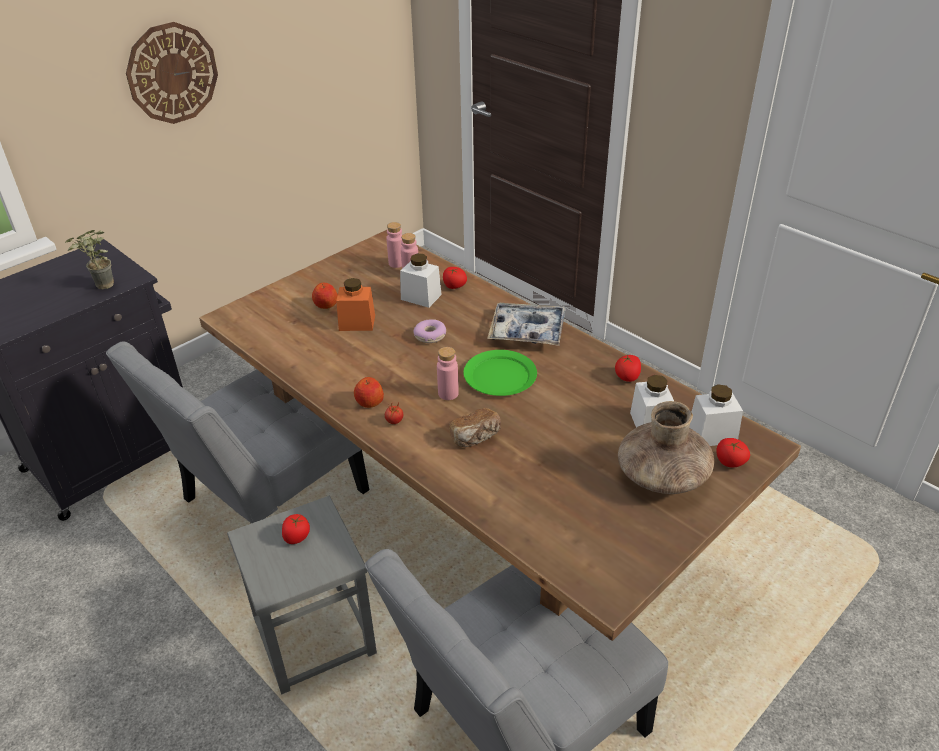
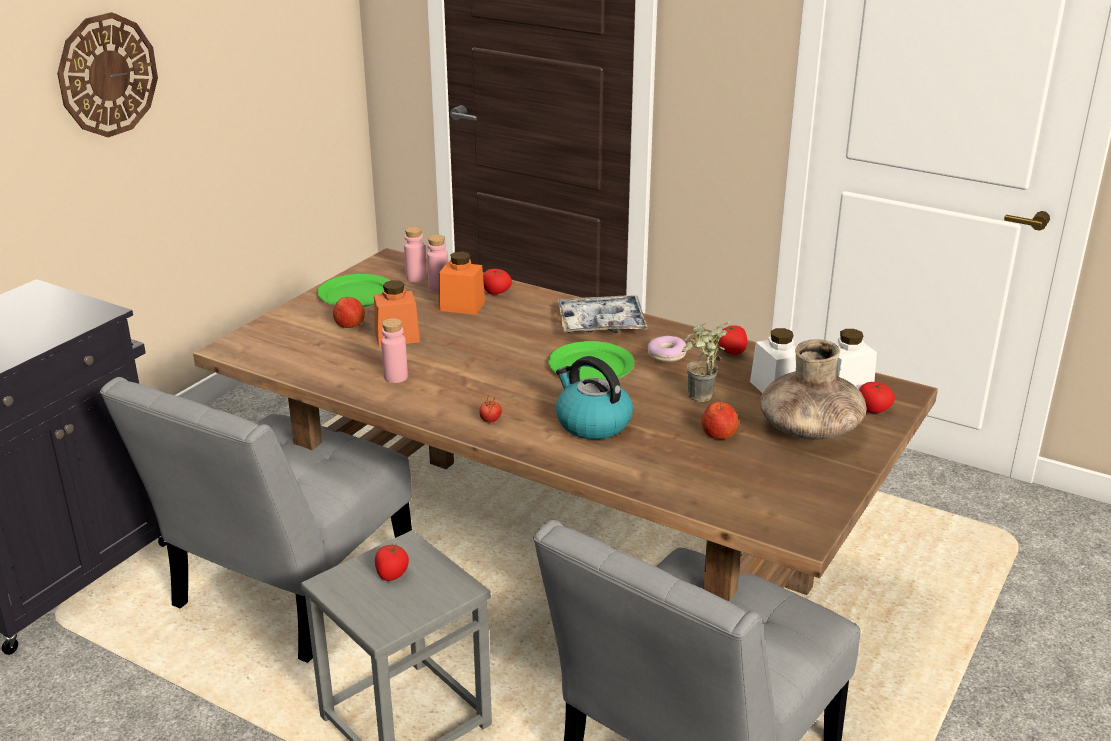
camera: 15 degrees left, 10 degrees down
(101, 287) = (63, 325): potted plant -> potted plant (699, 400)
(344, 274) = (356, 294): none -> green plate
(369, 402) = (451, 407): apple -> apple (718, 434)
(421, 297) = (462, 306): white jar -> orange jar
(430, 336) = (491, 340): donut -> donut (666, 355)
(448, 393) = (540, 389): pink bottle -> pink bottle (396, 377)
(476, 437) = (592, 423): bread -> kettle

